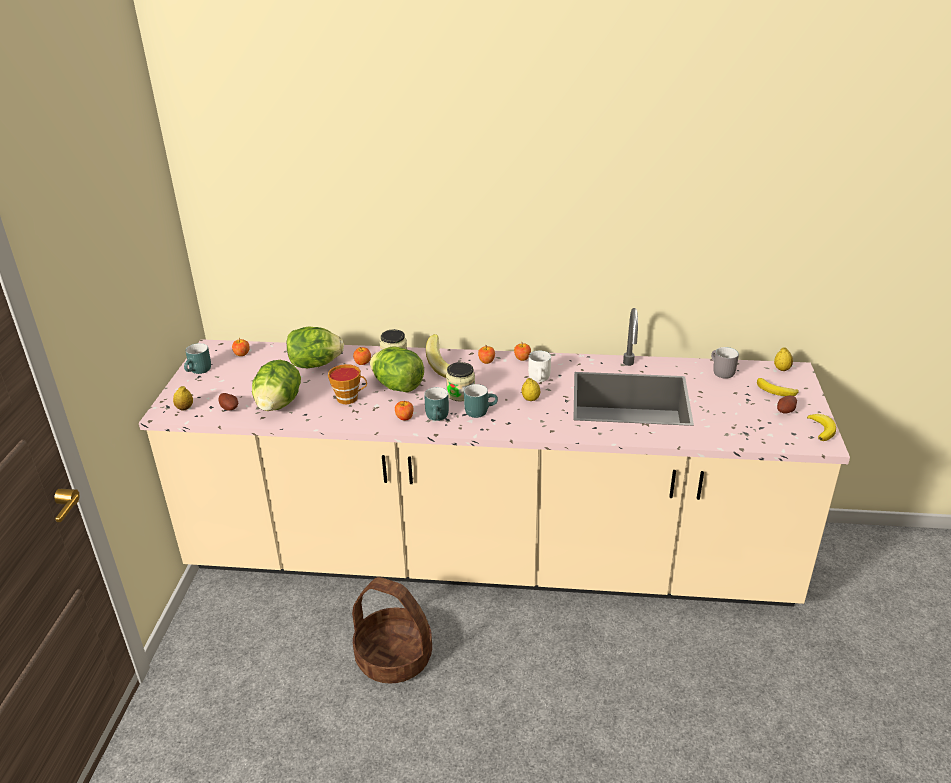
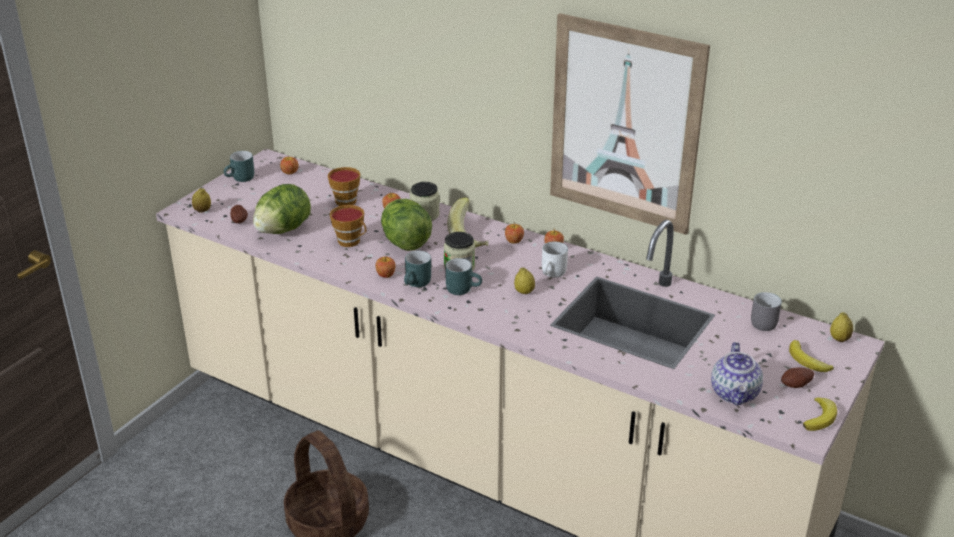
camera: 25 degrees right, 0 degrees up
(315, 364) = (347, 200): lettuce -> cup
(576, 237) = (625, 124): none -> picture
(752, 430) = (735, 394): none -> teapot

